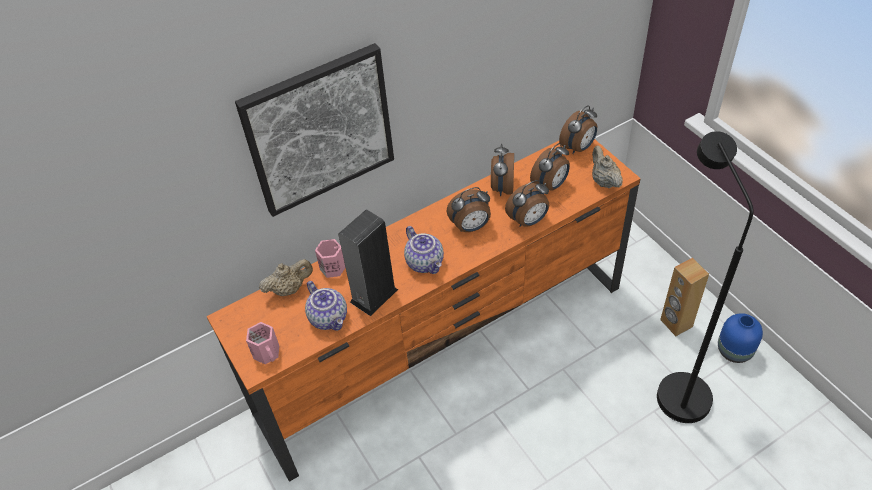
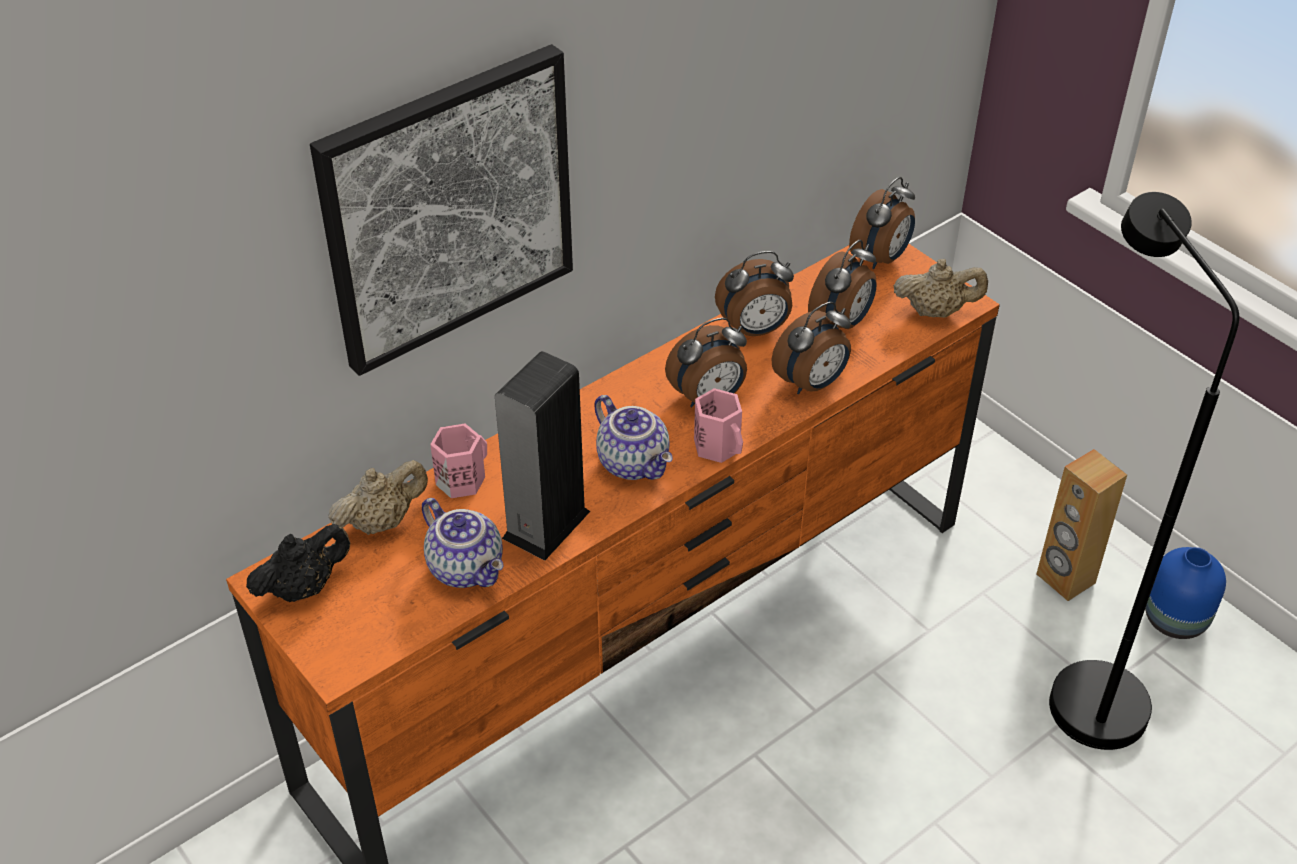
camera: 10 degrees left, 5 degrees down
(244, 324) = (304, 588): none -> black teapot
(268, 352) = (357, 636): pink mug -> pink mug (719, 446)
(502, 188) = (755, 330): alarm clock -> alarm clock turned 105 degrees counterclockwise
(604, 181) = (936, 311): beige teapot -> beige teapot turned 120 degrees clockwise

